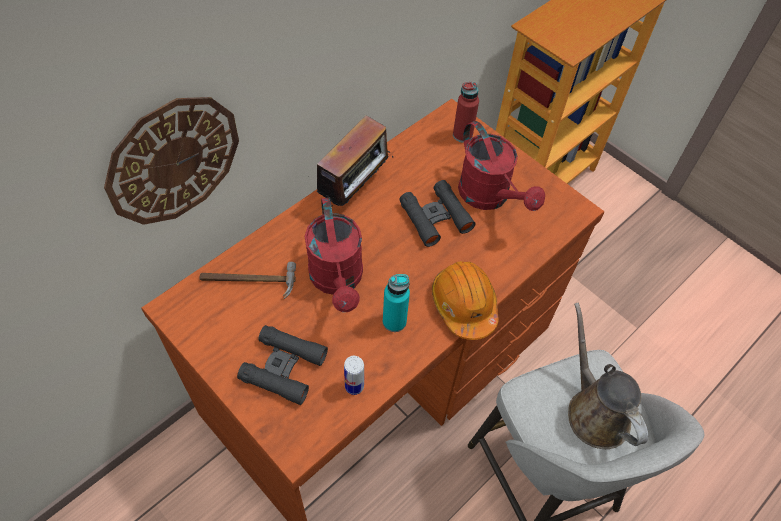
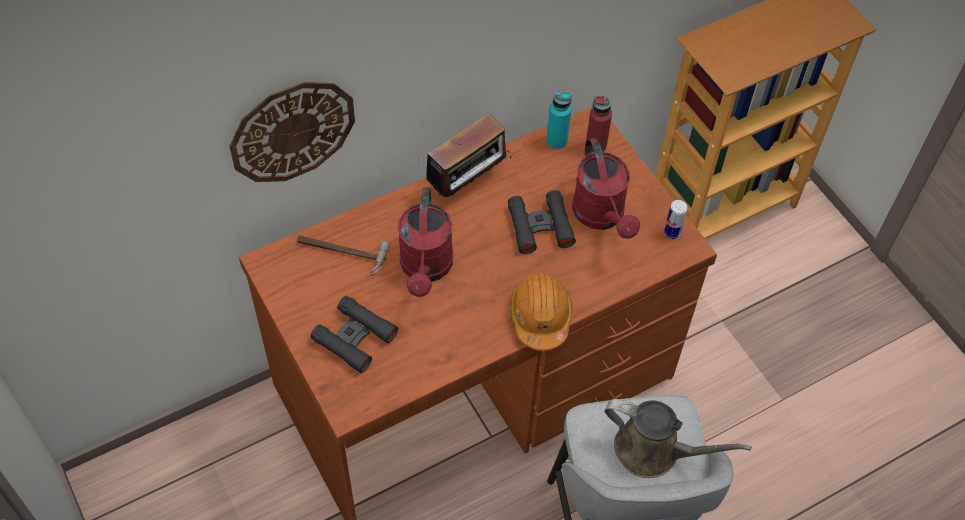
camera: 15 degrees right, 0 degrees up
(354, 386) = (414, 368): can -> can (672, 232)
(394, 321) = (468, 318): turquoise bottle -> turquoise bottle (556, 141)
(594, 411) = (653, 451): brown watering can -> brown watering can turned 120 degrees clockwise

